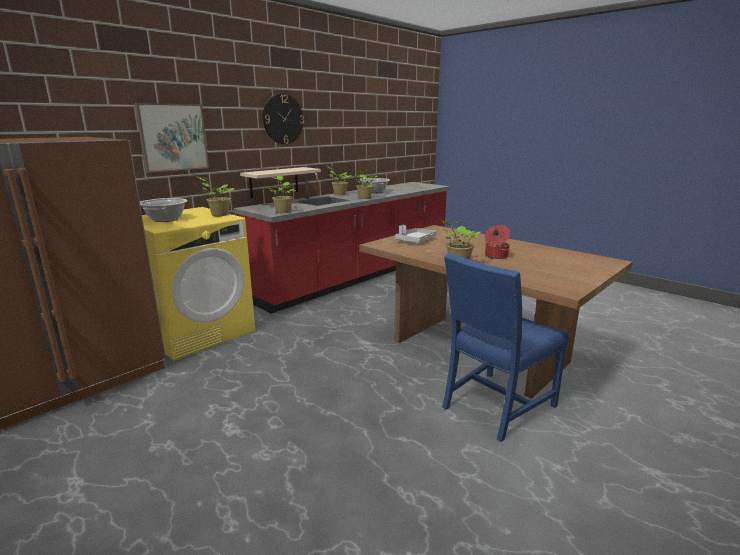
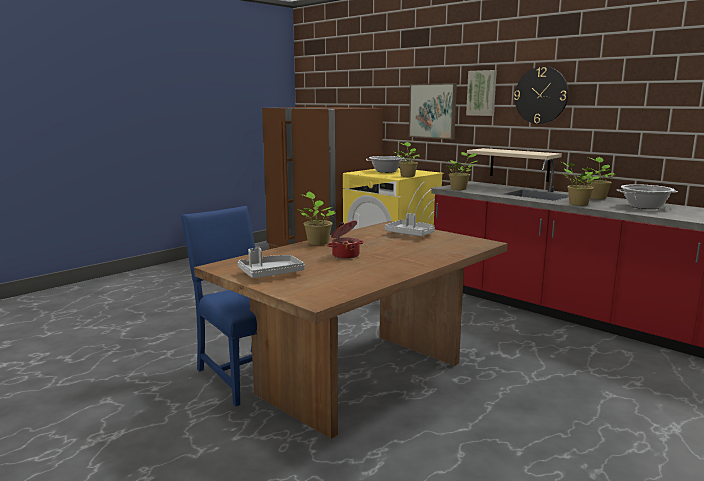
camera: 90 degrees right, 5 degrees down
(230, 116) = (482, 93): none -> picture
(569, 273) = (270, 274): none -> grey tray

